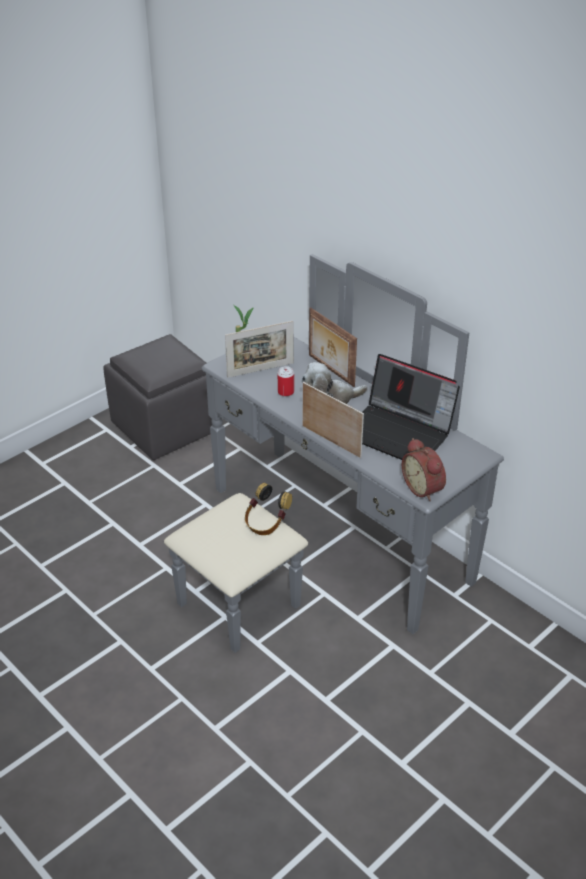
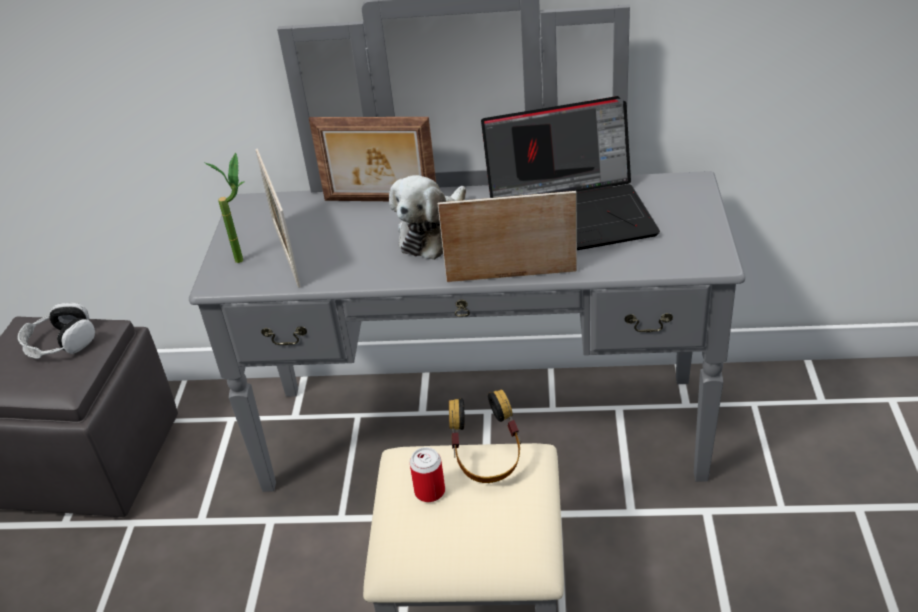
camera: 40 degrees left, 0 degrees up
(170, 358) = (61, 343): none -> headphones
(260, 370) = (286, 253): picture frame -> picture frame turned 135 degrees clockwise
(286, 392) = (362, 258): can -> can (429, 491)
(424, 488) = (699, 255): alarm clock -> none

